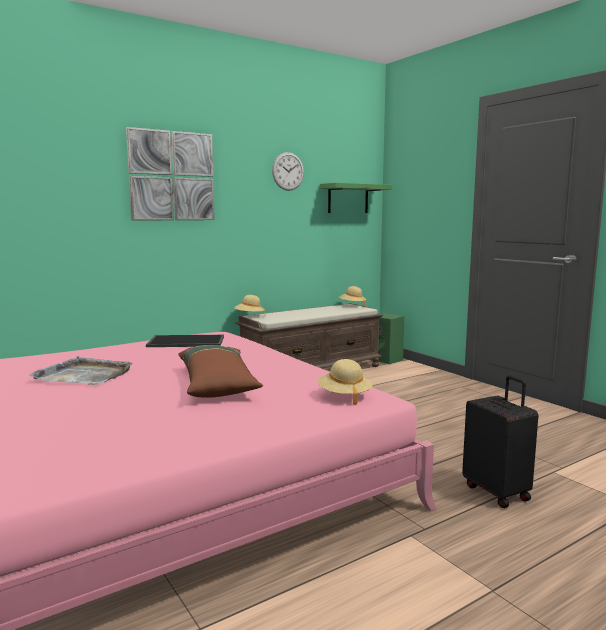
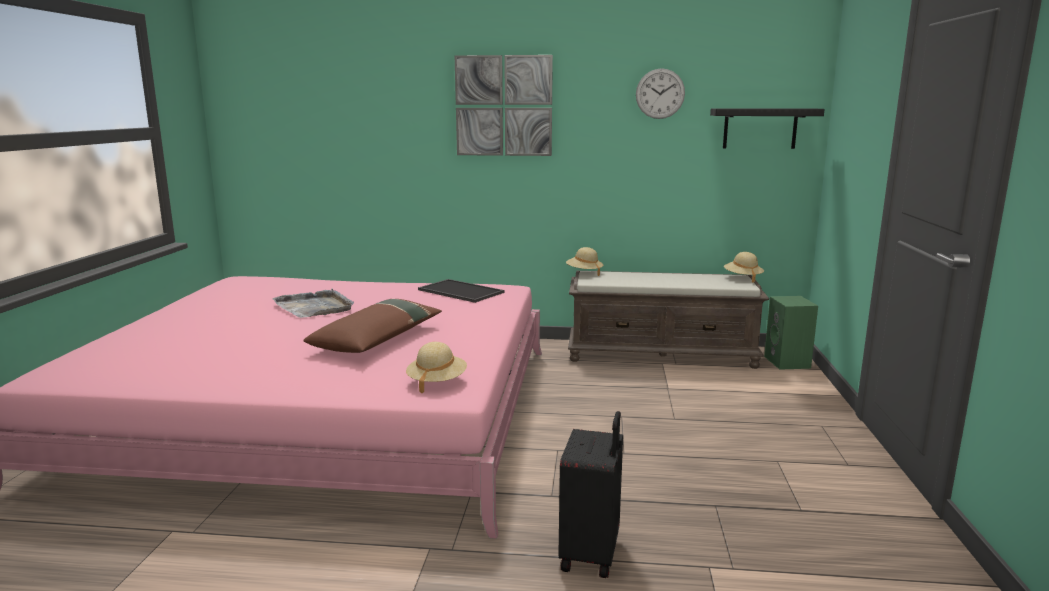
camera: 40 degrees right, 5 degrees up
(348, 199) = (760, 128): green shelf -> black shelf

